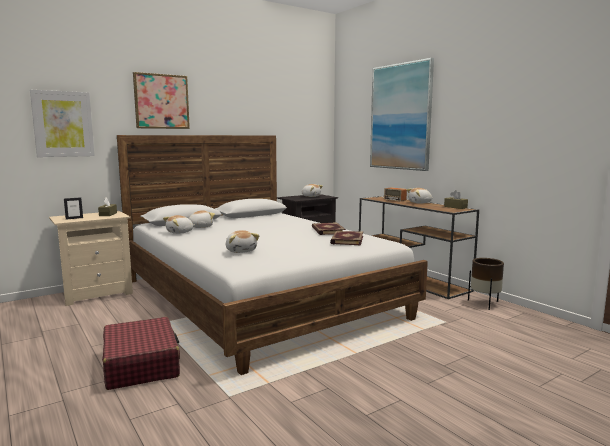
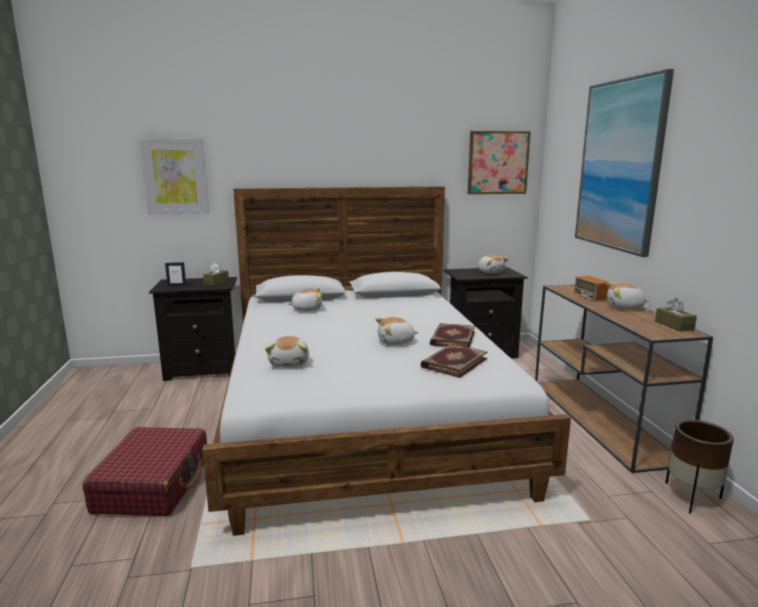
camera: 25 degrees right, 5 degrees up
(96, 293) = (204, 369): beige nightstand -> black nightstand
(161, 101) = (289, 146): picture -> picture (497, 162)
(180, 232) = (273, 316): plush toy -> plush toy (396, 342)

